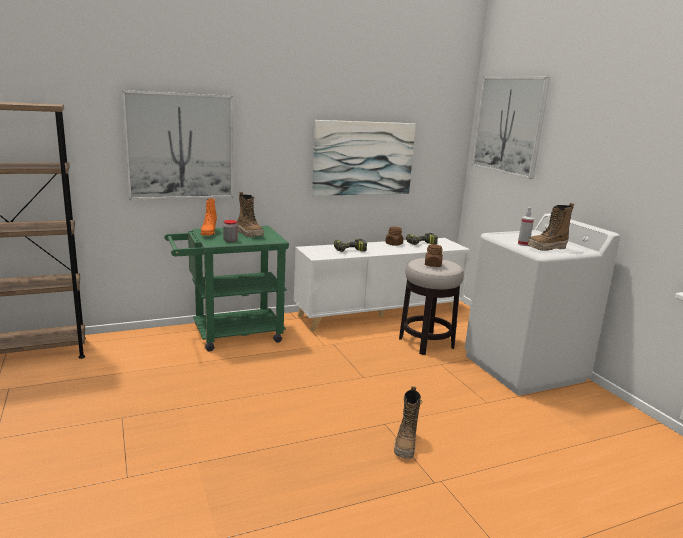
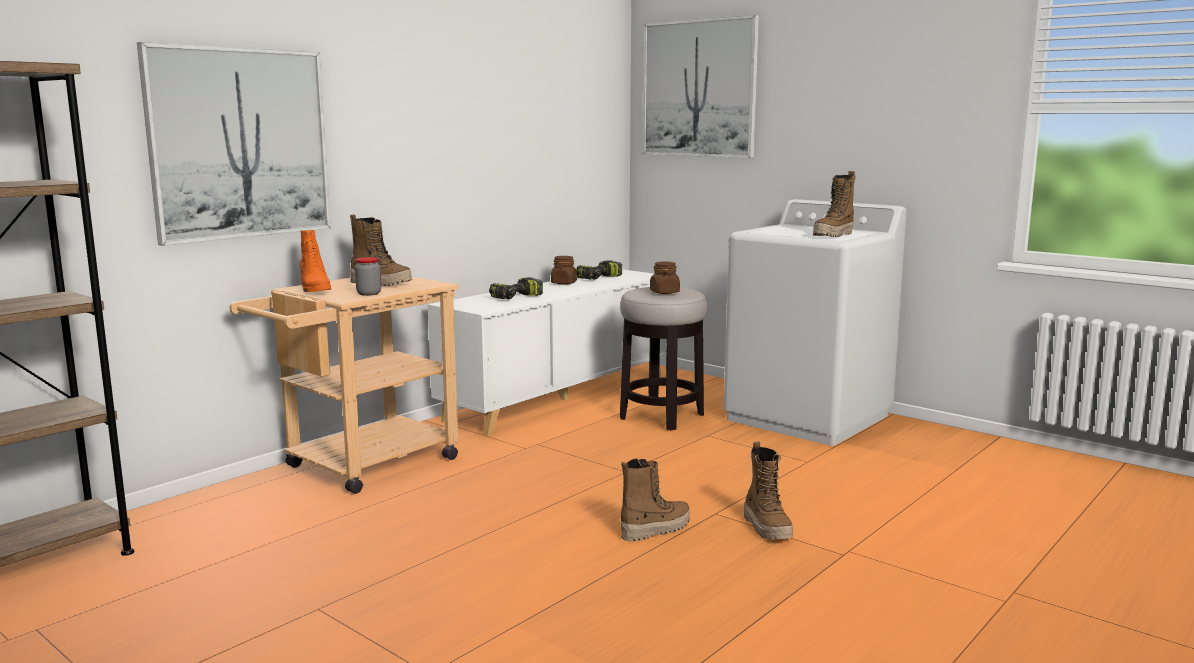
camera: 25 degrees left, 5 degrees down
(229, 334) = (360, 466): green cart -> beige cart
(336, 424) = (655, 530): none -> boot
(363, 158) = (504, 152): picture -> none
(523, 244) = (801, 235): spray bottle -> none

